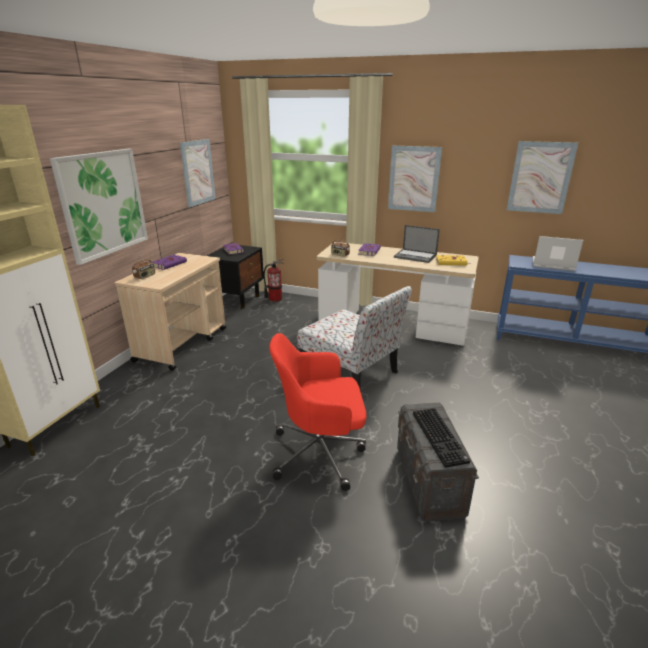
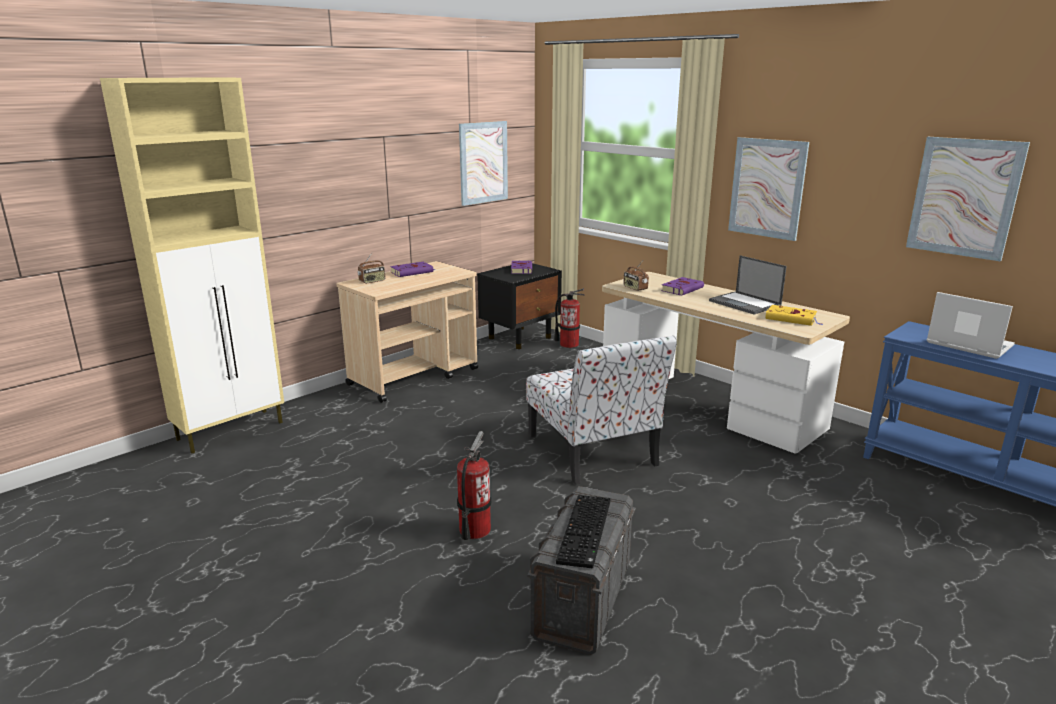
camera: 25 degrees right, 5 degrees down
(103, 204) = (337, 189): picture -> none
(320, 453) = (474, 530): red office chair -> fire extinguisher

